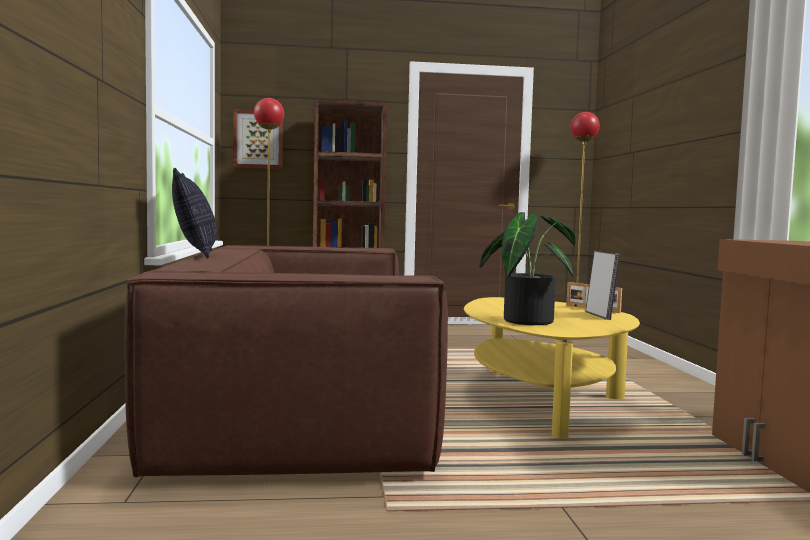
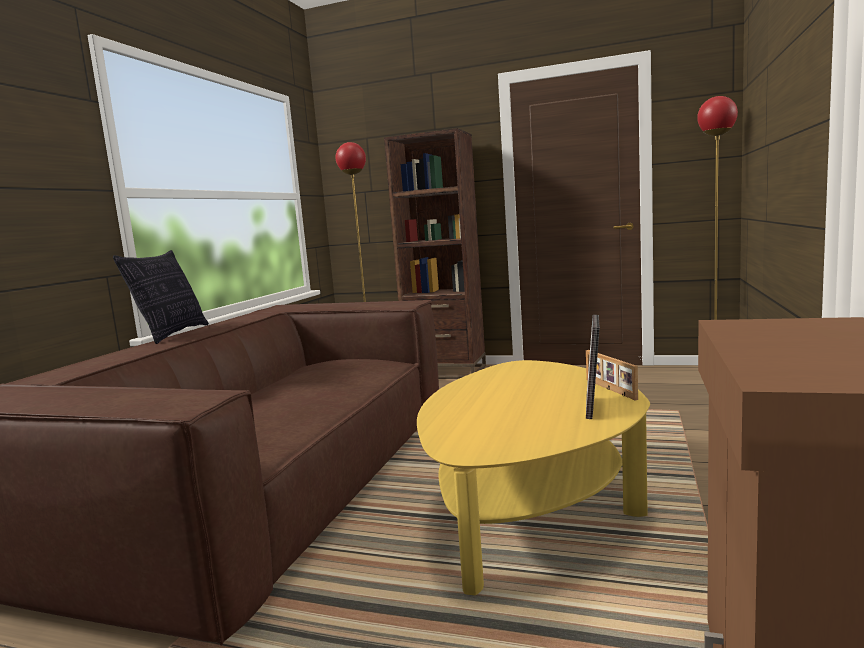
camera: 25 degrees right, 5 degrees up
(258, 139) = (355, 184): picture -> none
(526, 320) = (469, 418): potted plant -> none

